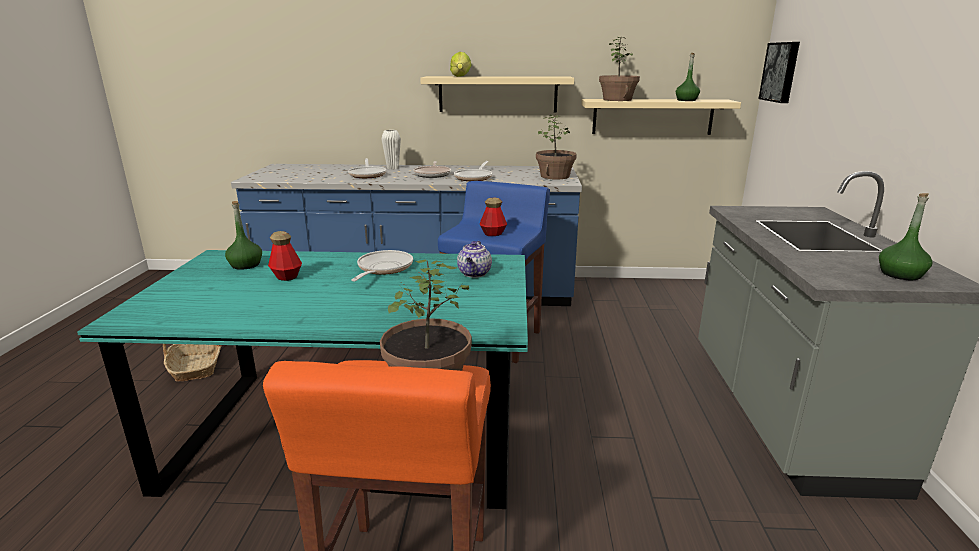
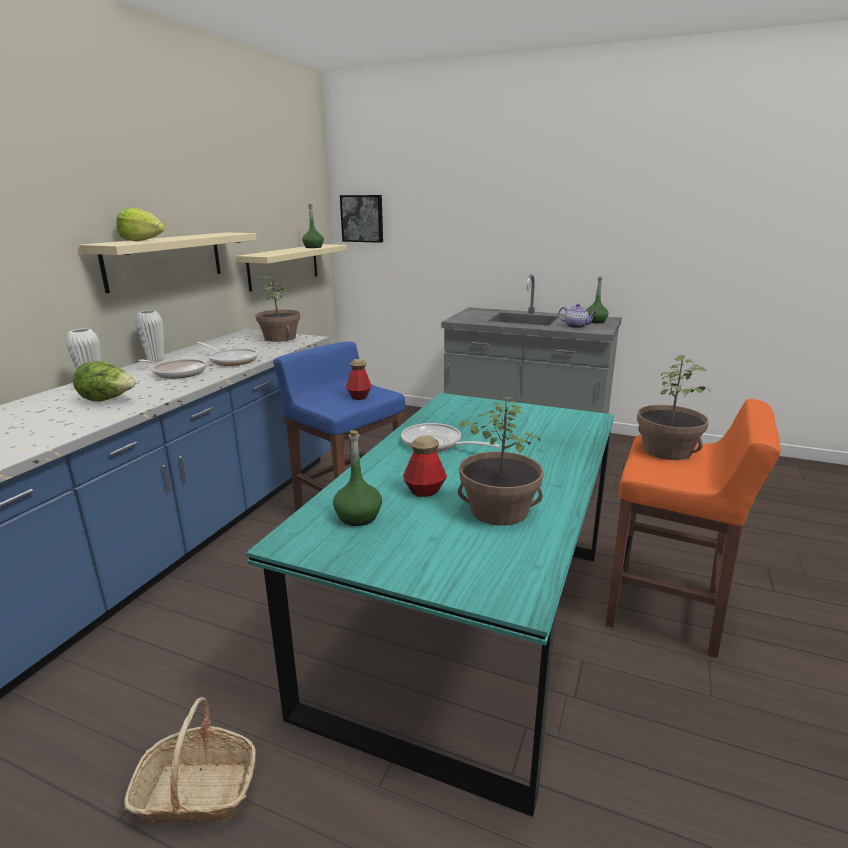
camera: 70 degrees left, 0 degrees up
(368, 174) = (108, 400): frying pan -> lettuce
(456, 166) = (156, 360): none -> white vase
(474, 274) = (476, 412): teapot -> teapot (576, 326)
(617, 100) = (273, 252): potted plant -> potted plant (499, 510)

